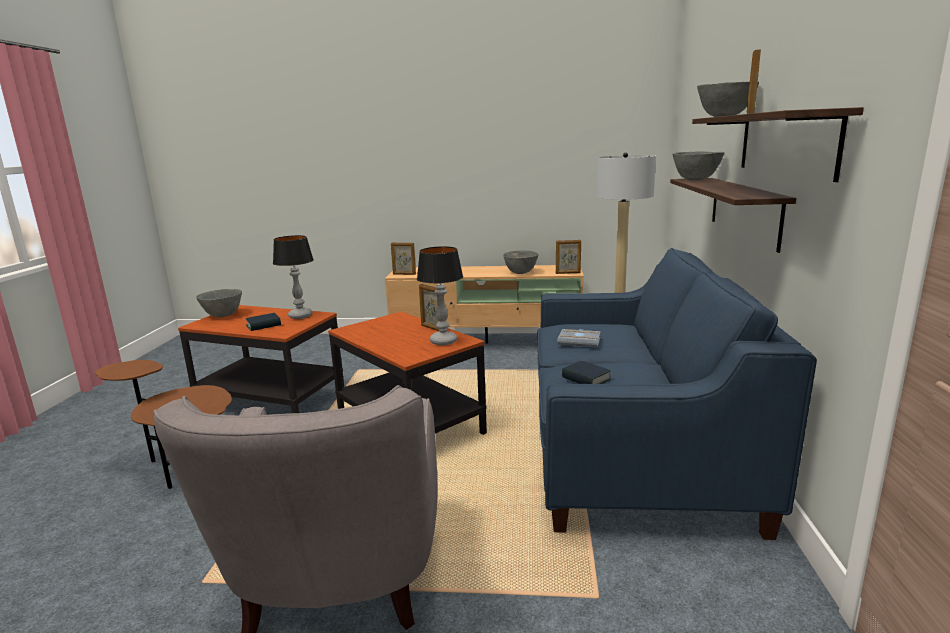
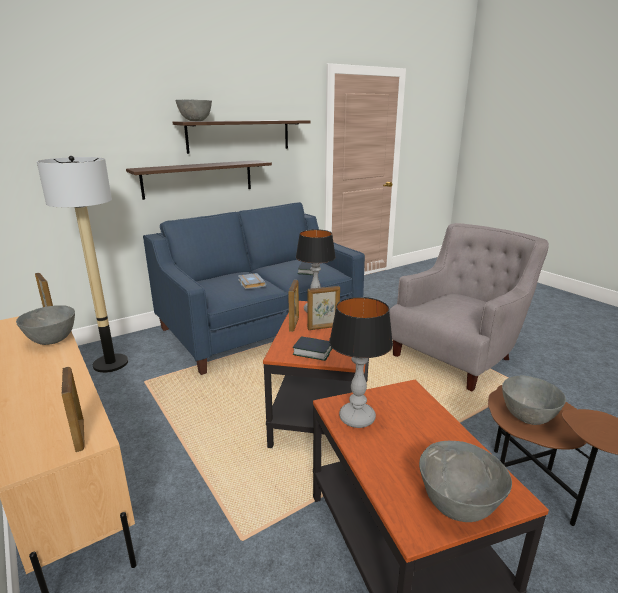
camera: 130 degrees left, 5 degrees up
(263, 325) = (417, 422): book -> book (312, 352)
(695, 179) = (149, 168): grey bowl -> grey bowl (528, 417)
(750, 114) = (229, 120): picture frame -> picture frame (323, 328)

